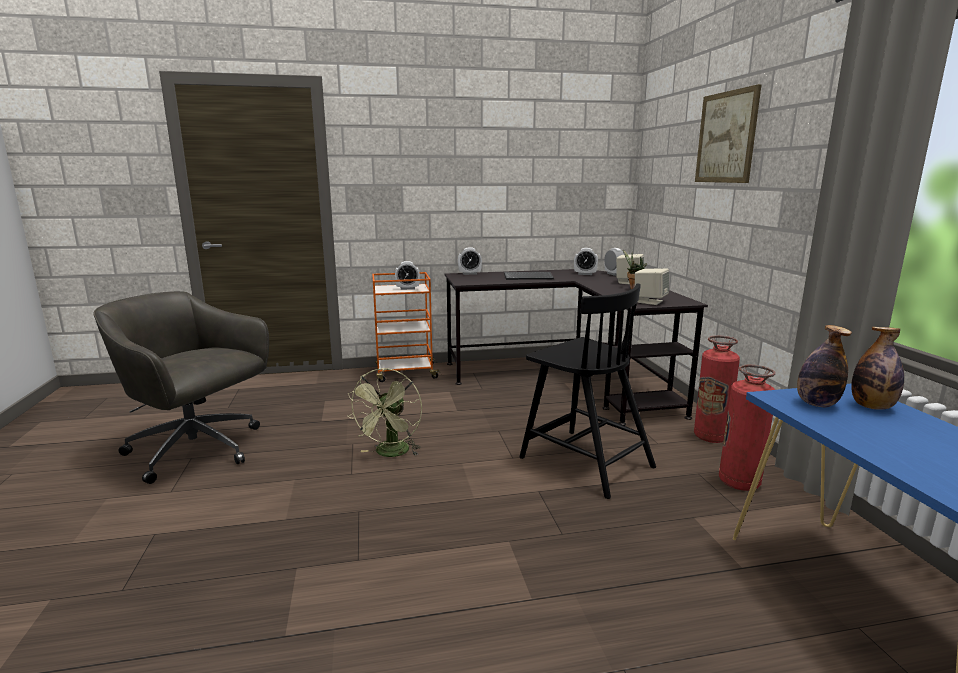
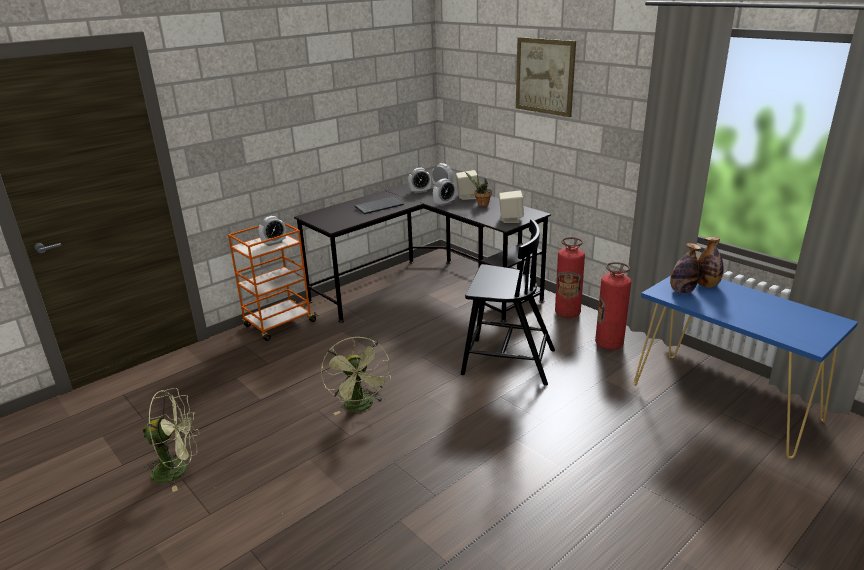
camera: 30 degrees left, 10 degrees up
(198, 450) = (178, 470): grey office chair -> green fan
(469, 273) = (319, 212): alarm clock -> alarm clock (444, 203)

